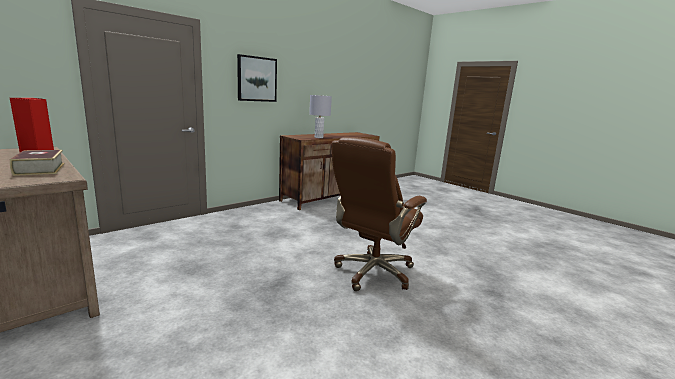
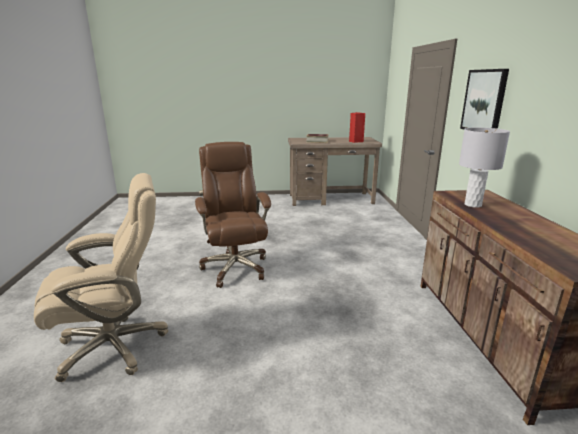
camera: 130 degrees right, 5 degrees up
(514, 270) = (117, 348): none -> beige office chair

